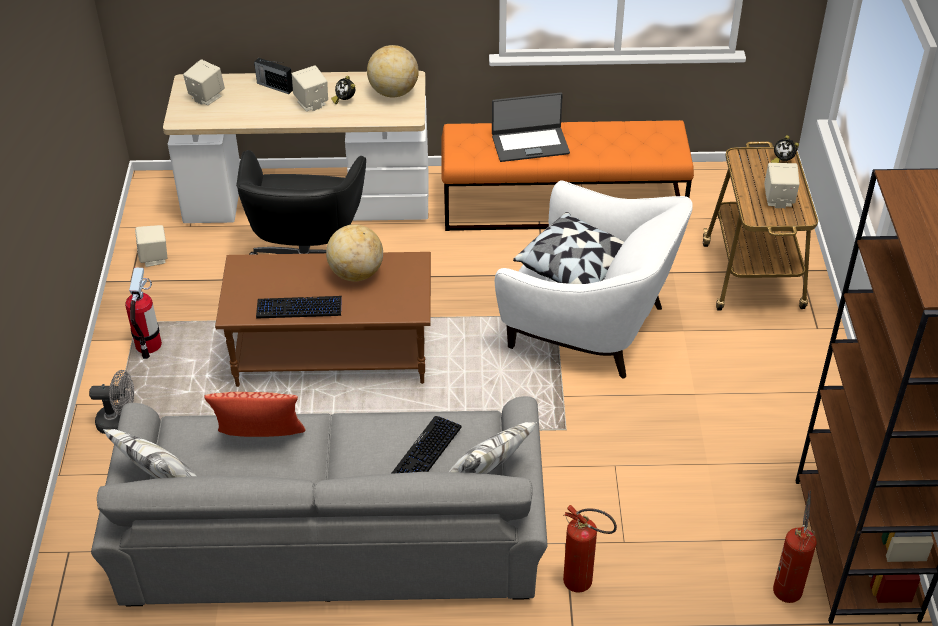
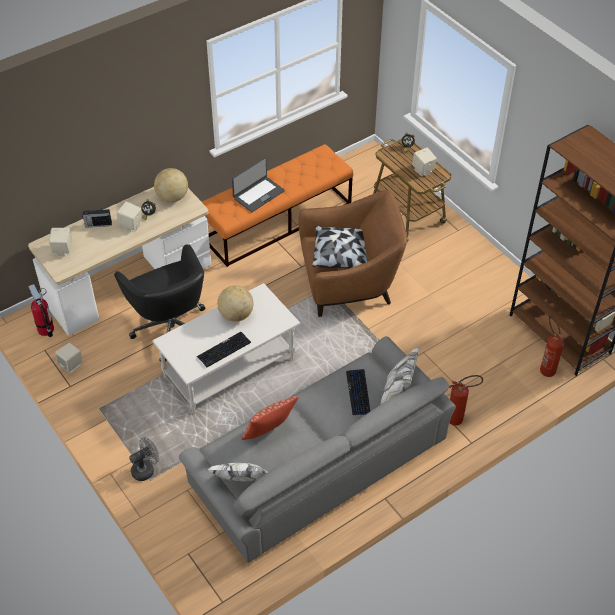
camera: 35 degrees left, 5 degrees up
(148, 345) = (119, 418): fire extinguisher -> fire extinguisher (46, 329)
(331, 355) = (229, 369): brown coffee table -> white coffee table
(589, 325) = (349, 284): white armchair -> brown armchair

